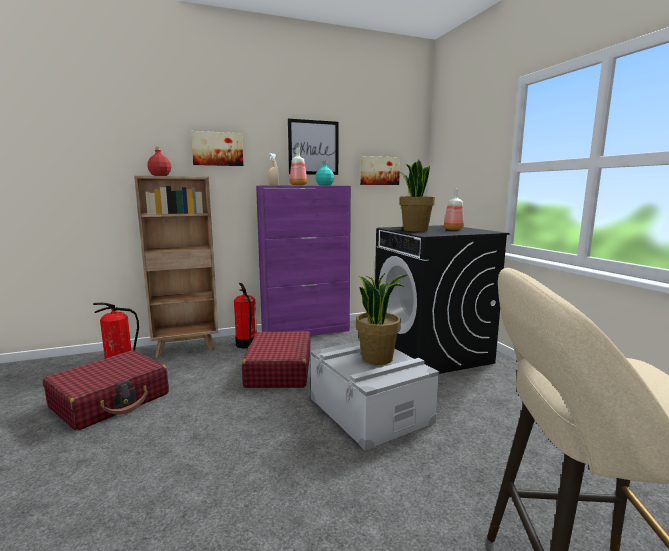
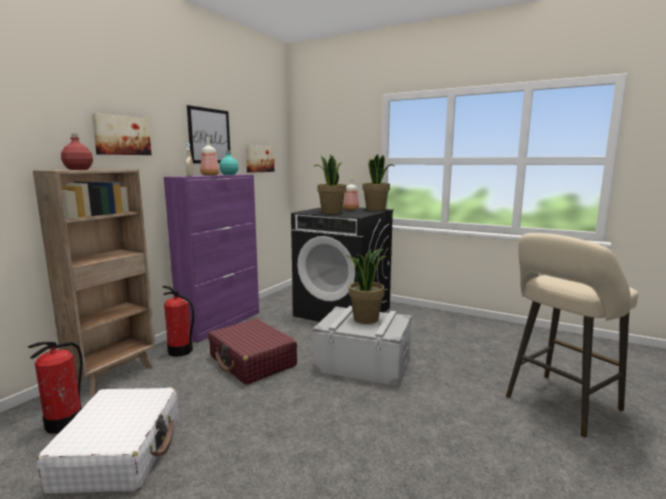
camera: 40 degrees left, 0 degrees up
(111, 401) = (120, 452): red suitcase -> white suitcase
(482, 231) = (376, 209): none -> potted plant

